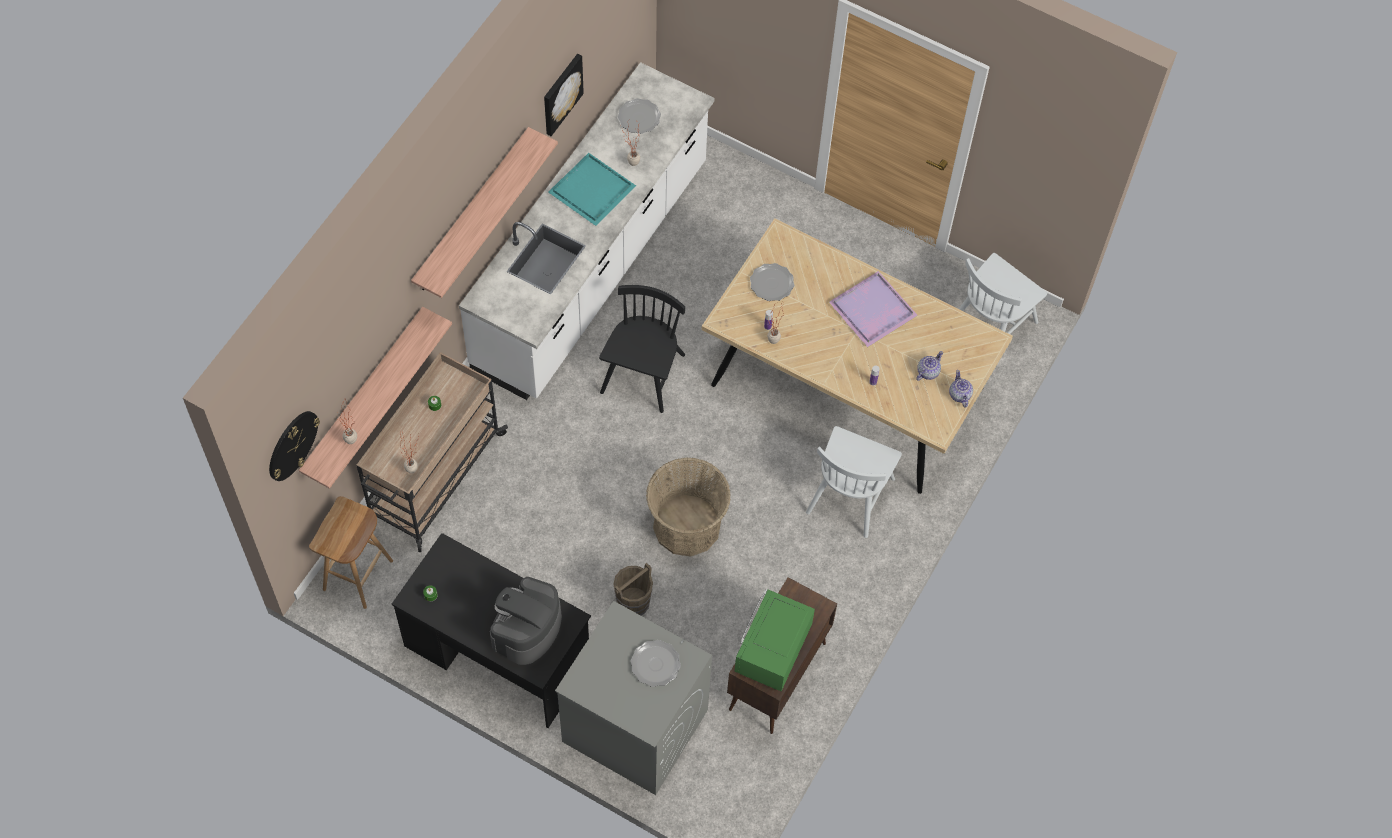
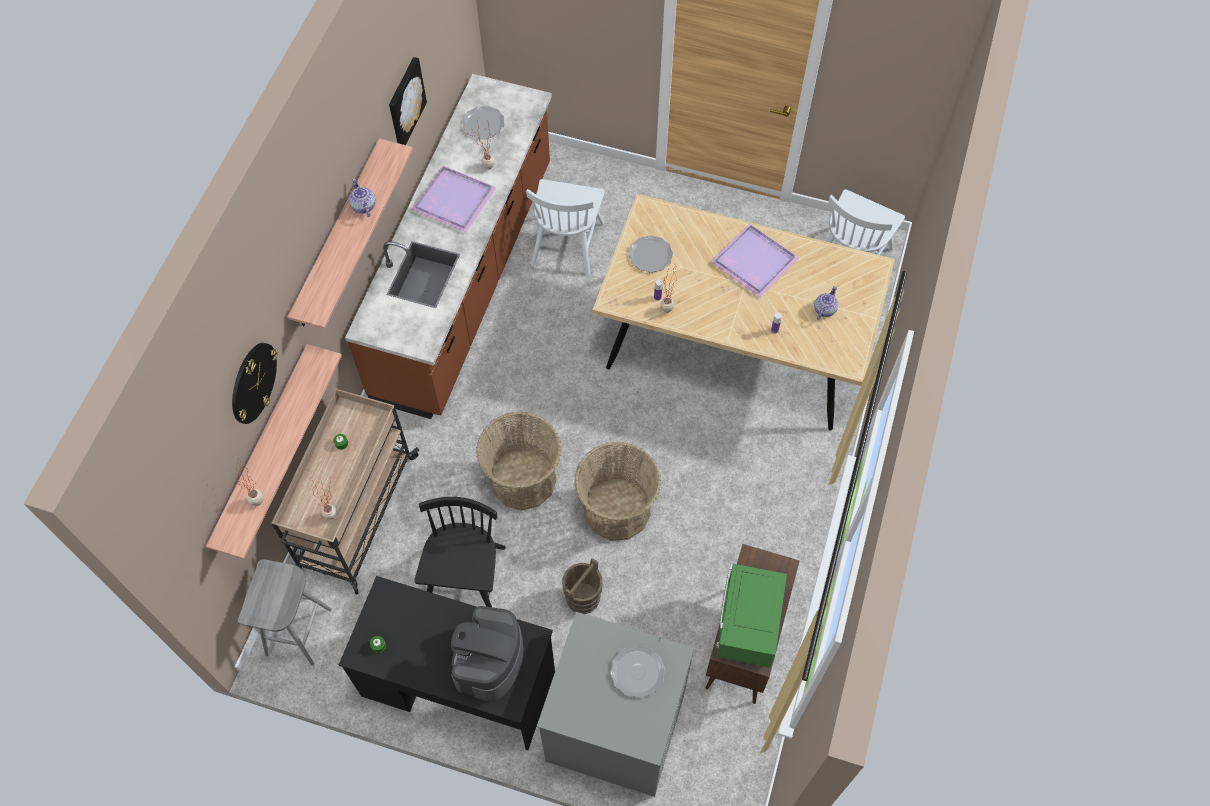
camera: 10 degrees left, 0 degrees up
(292, 445) = (190, 522): wall clock -> wall clock (253, 382)
(358, 576) = (299, 633): brown stool -> grey stool
(592, 189) = (453, 199): turquoise tray -> purple tray
(592, 267) = (466, 280): white counter -> brown counter
(602, 477) = (522, 479): none -> basket
(643, 374) = (538, 371): black chair -> black chair (466, 579)
(850, 495) = (765, 445): white chair -> white chair (567, 243)
(959, 395) = (861, 325): teapot -> teapot (363, 206)

